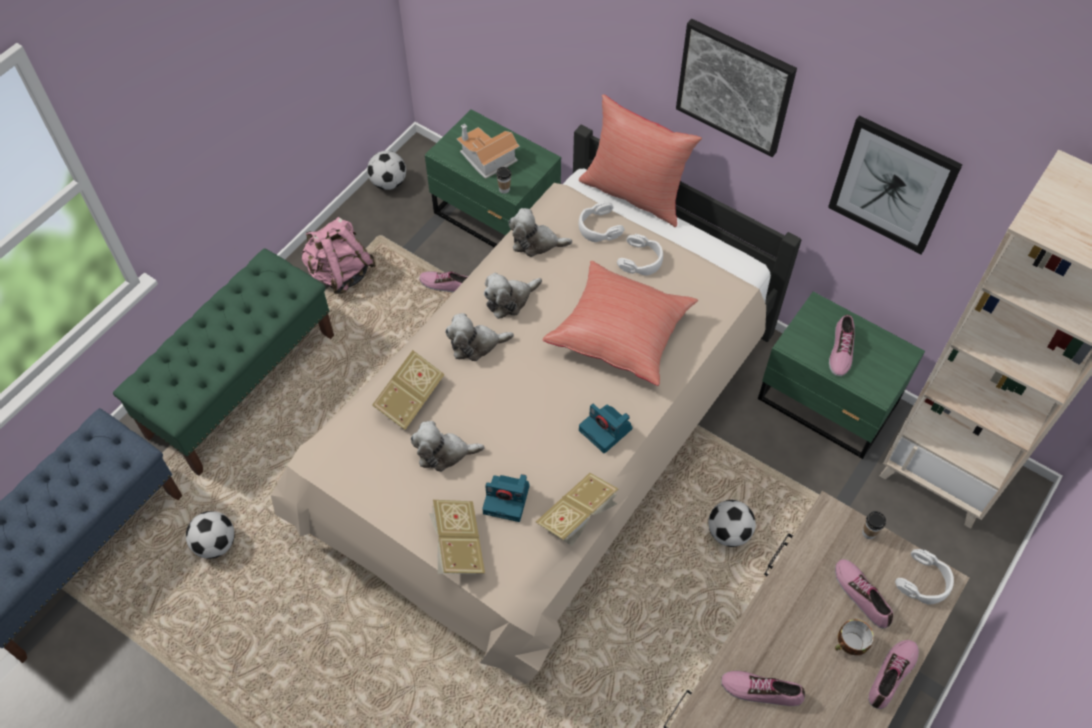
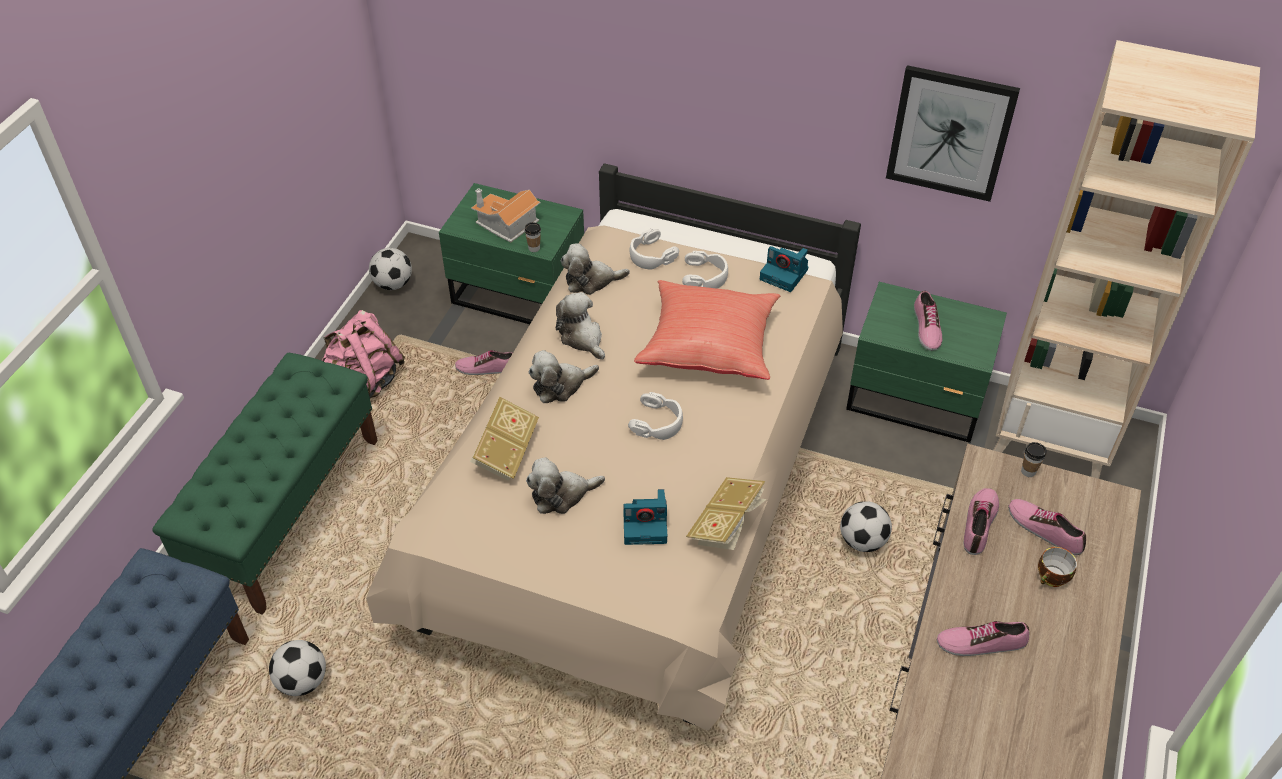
camera: 15 degrees left, 10 degrees down
(457, 546) = (607, 582): book -> none
(510, 300) = (582, 338): plush toy -> plush toy turned 105 degrees clockwise
(606, 430) = (727, 437): camera -> camera (785, 274)
(635, 193) = (676, 220): red pillow -> none
(735, 87) = (771, 71): picture -> none
(892, 675) = (1105, 597): shoe -> shoe (980, 524)
(924, 582) = (1100, 503): white headphones -> white headphones (657, 422)

